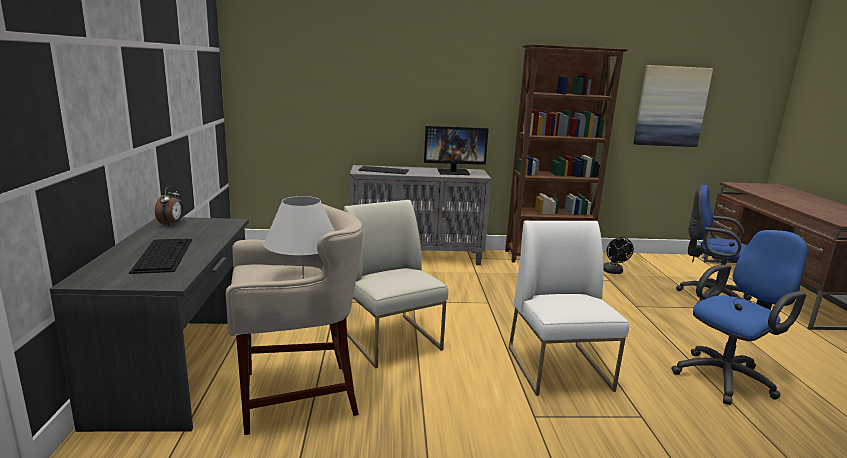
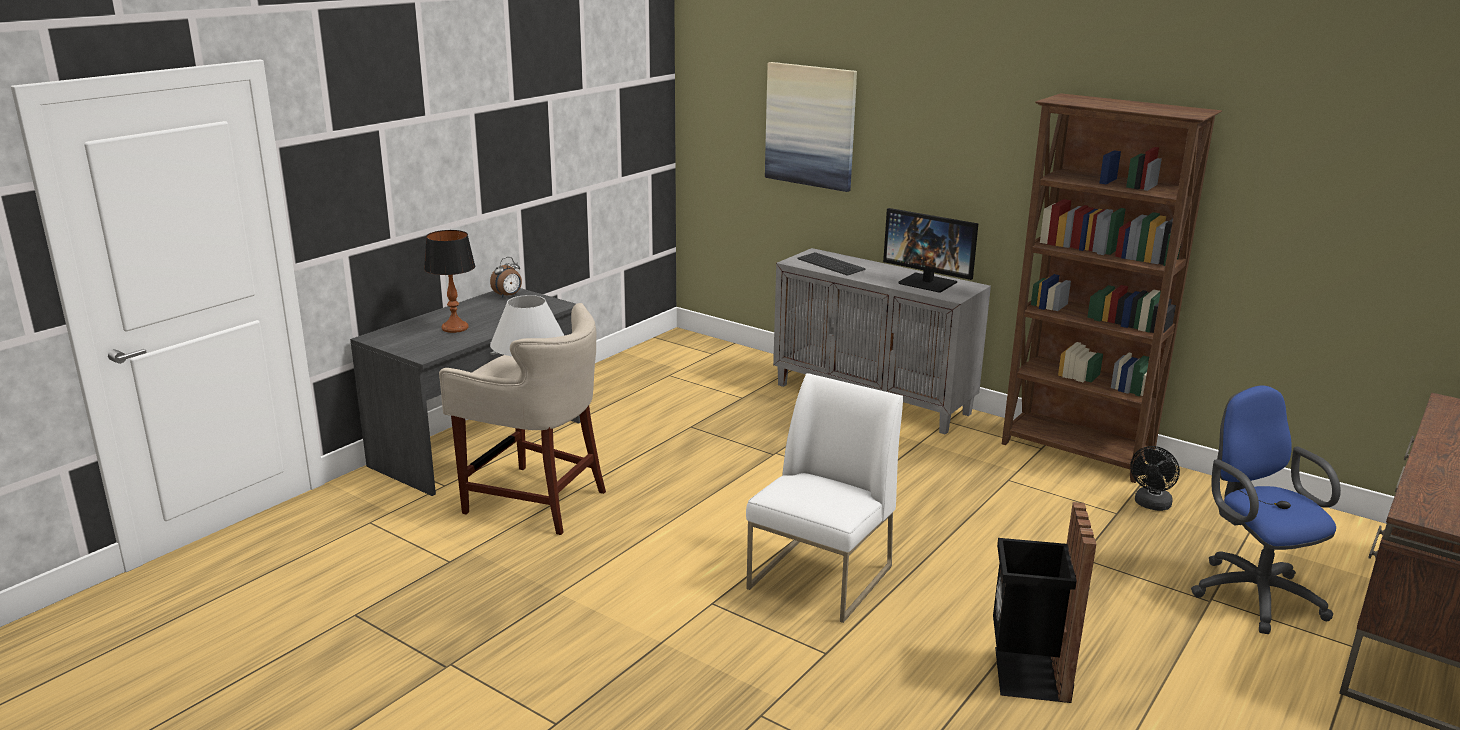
camera: 40 degrees right, 5 degrees up
(163, 255) = (455, 328): keyboard -> table lamp
(392, 340) = (688, 485): white chair -> none
(671, 106) = (1350, 225): picture -> picture (810, 126)
(727, 377) = (1027, 674): blue office chair -> black trash can

